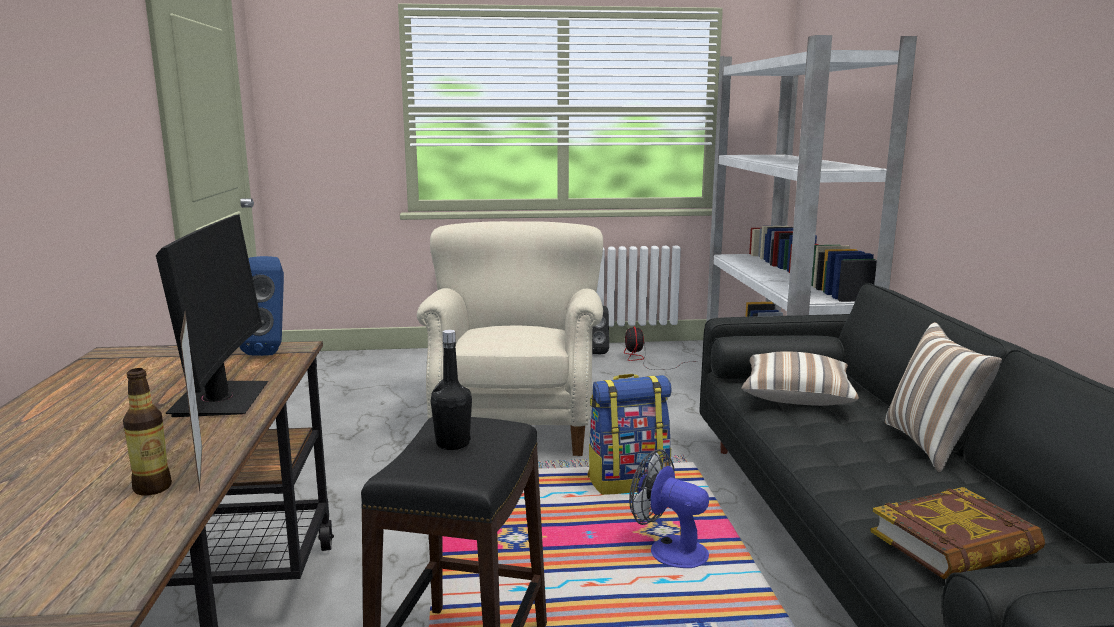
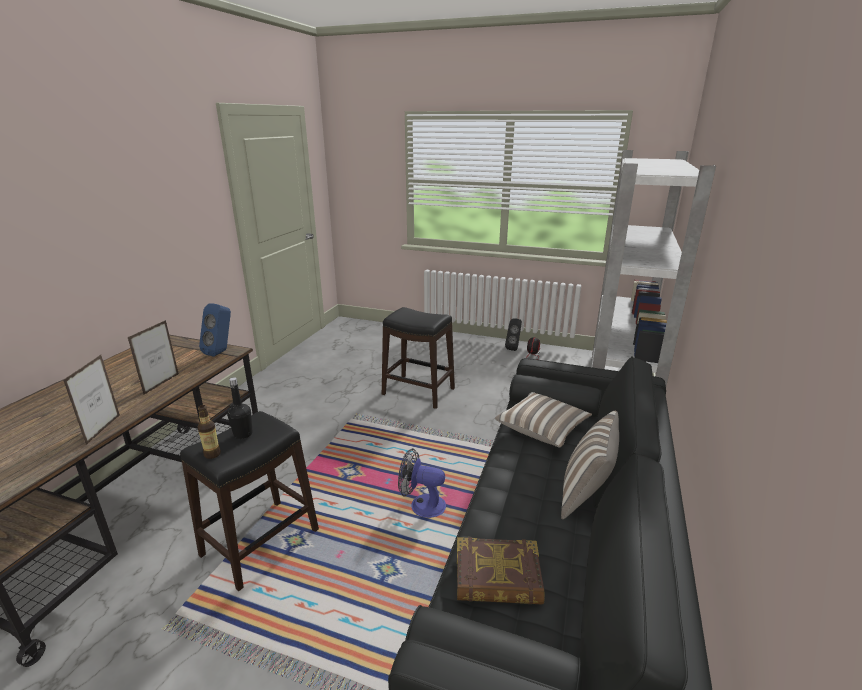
camera: 25 degrees right, 10 degrees up
(153, 488) = (75, 436): bottle -> bottle (212, 454)
(220, 400) = (162, 384): monitor -> picture frame
(515, 421) = (418, 391): beige armchair -> black stool
(628, 481) = (442, 450): backpack -> none
(669, 549) = (422, 504): fan -> fan turned 45 degrees counterclockwise

